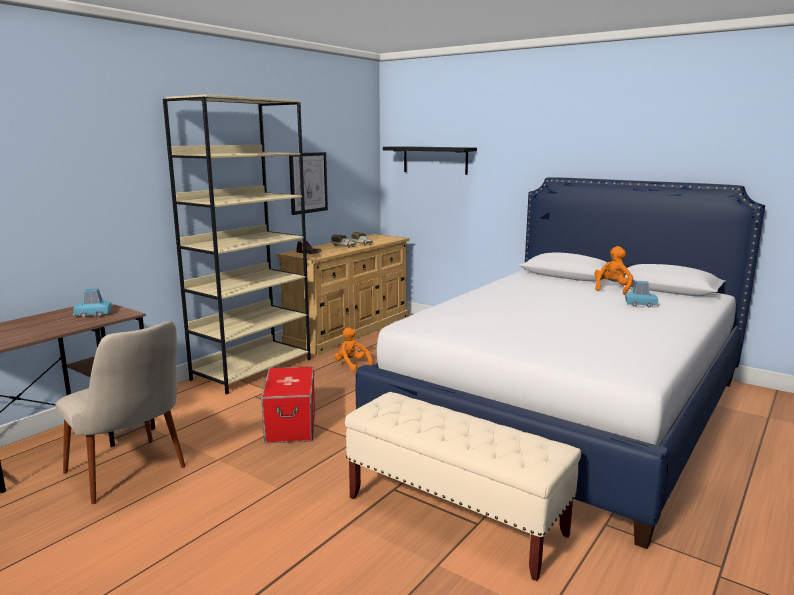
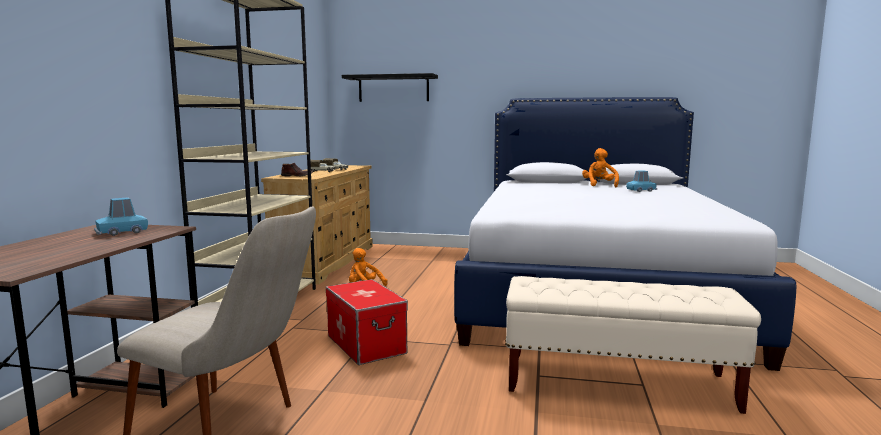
camera: 25 degrees left, 5 degrees down
(308, 182) = (282, 104): picture -> none

